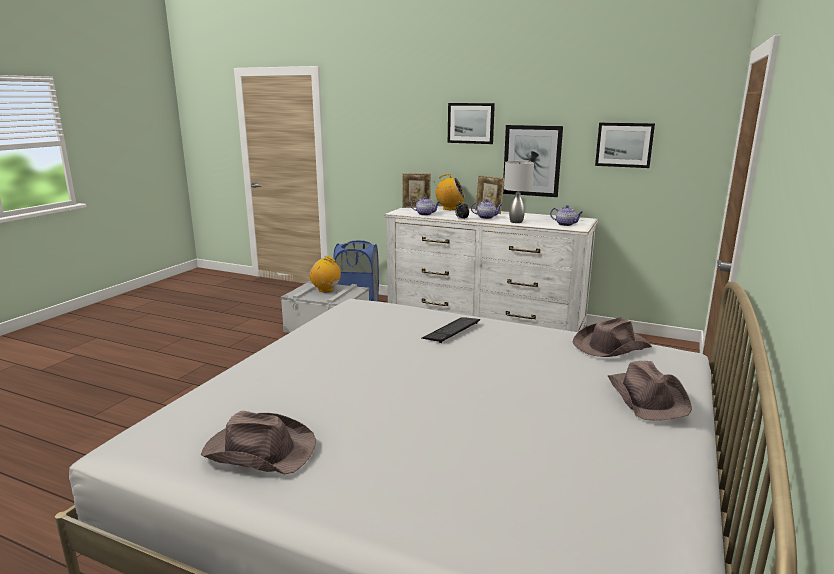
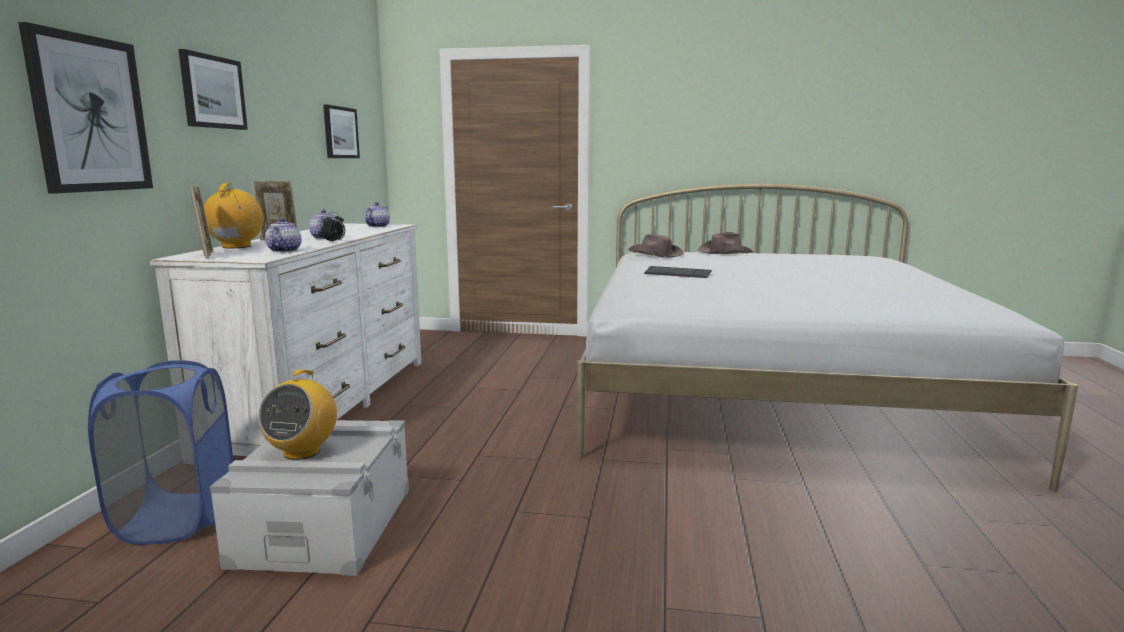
camera: 105 degrees left, 5 degrees down
(259, 450) = (937, 288): brown hat -> none
(516, 222) = (359, 233): grey table lamp -> none
(532, 160) = (282, 155): picture -> picture (90, 114)

